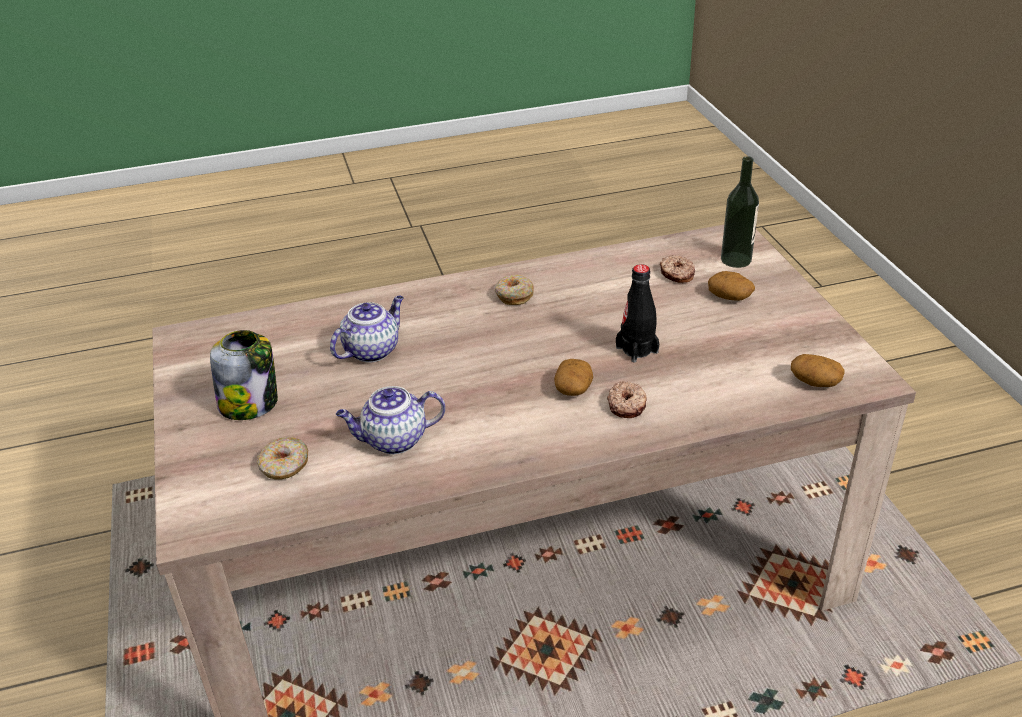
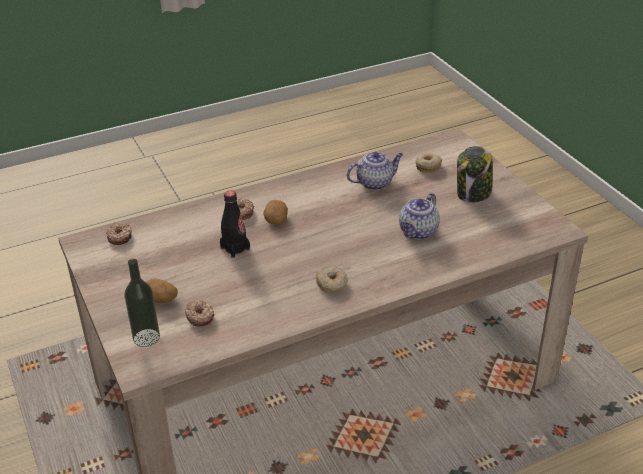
camera: 170 degrees right, 0 degrees up
(814, 382) = (120, 237): potato -> donut

